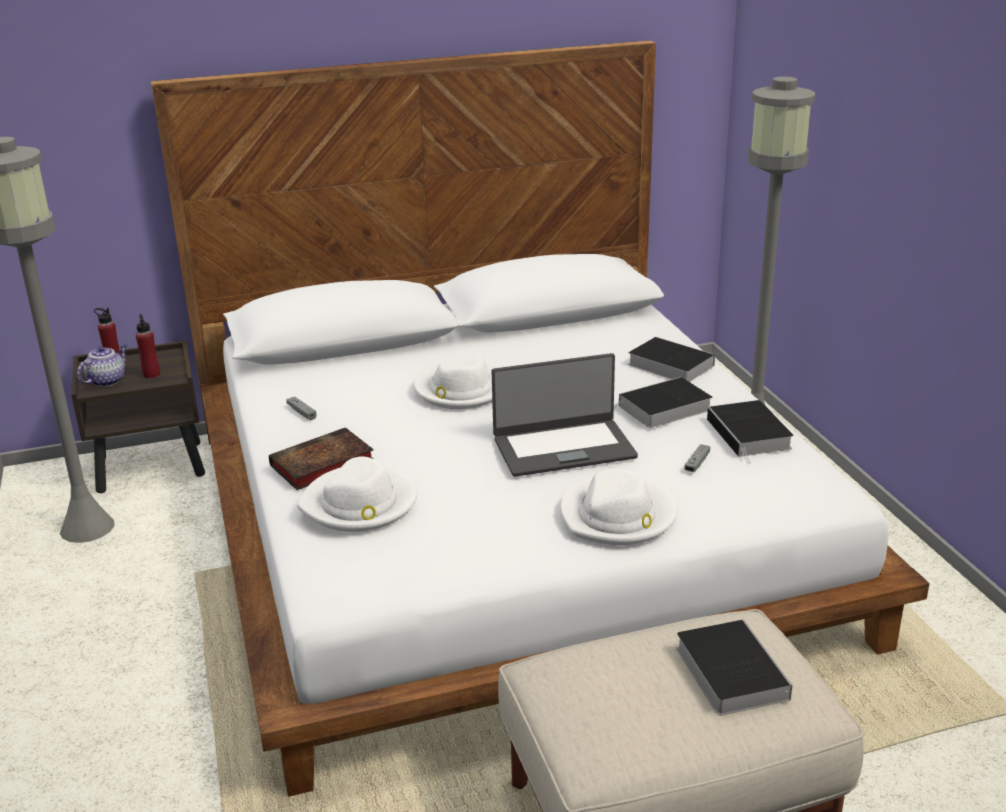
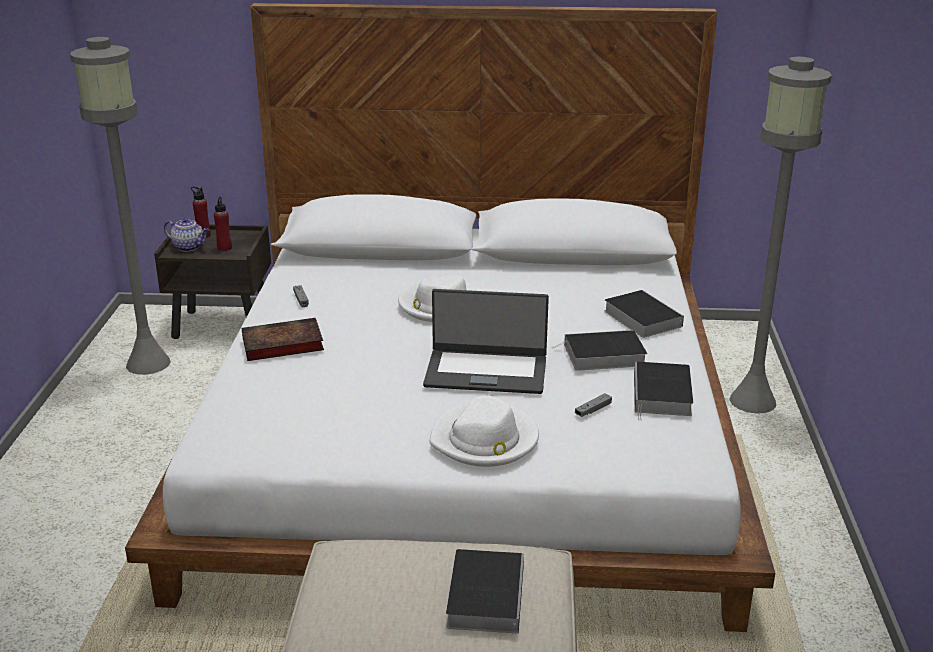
camera: 20 degrees right, 0 degrees up
(107, 380) = (189, 247): teapot -> teapot turned 60 degrees clockwise
(360, 504) = (283, 382): white hat -> none

